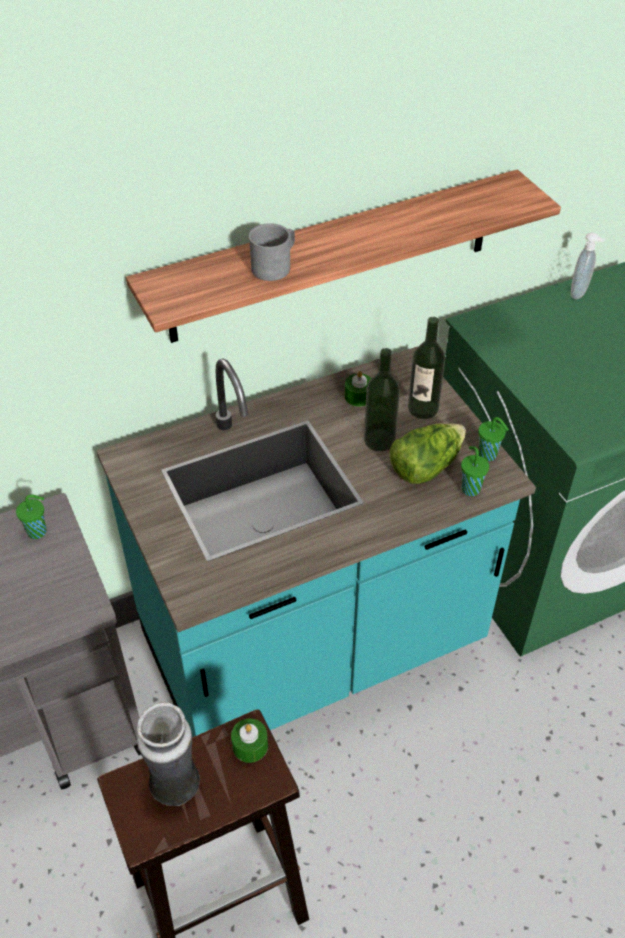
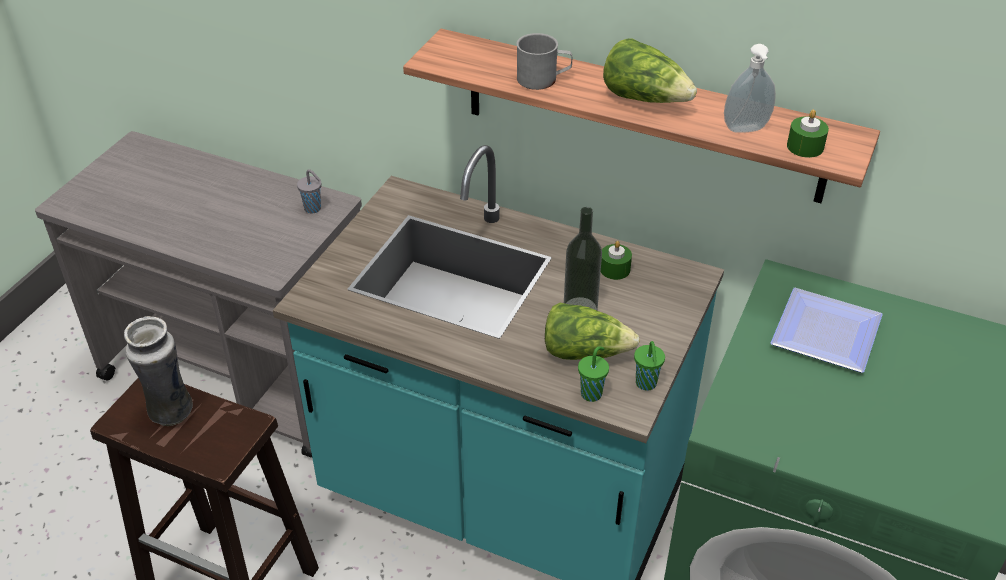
camera: 50 degrees right, 5 degrees down
(38, 531) = (313, 209): green cup -> grey cup
(250, 746) = (238, 432): green candle -> green candle (805, 146)
(363, 235) = (645, 98): none -> lettuce
(423, 408) = (651, 313): bottle -> none
(541, 343) = (821, 334): none -> plate
(580, 293) = (934, 325): soap dispenser -> soap dispenser (746, 130)

